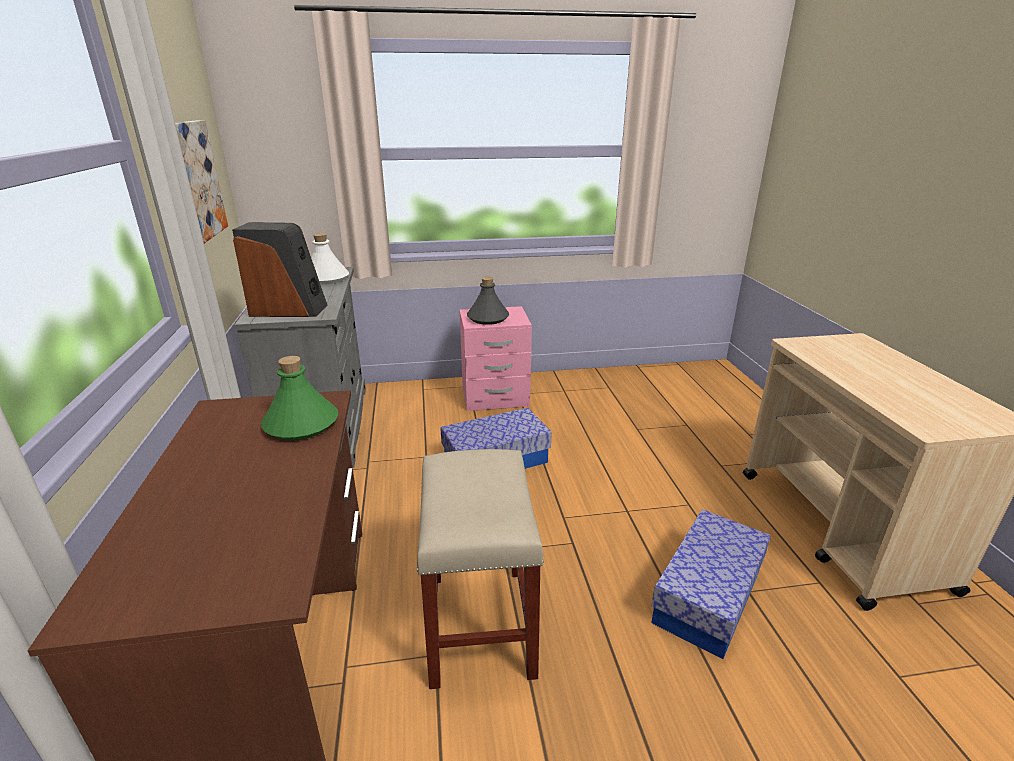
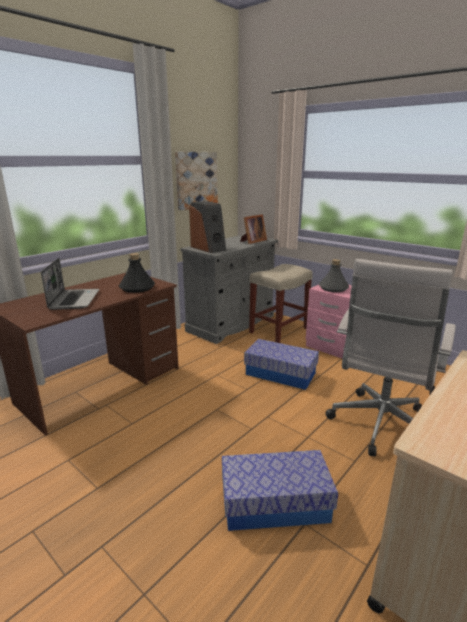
camera: 50 degrees right, 5 degrees down
(237, 505) = (74, 300): none -> laptop
(302, 424) = (137, 288): green bottle -> black bottle
(326, 279) = (252, 241): white bottle -> picture frame
(480, 626) = (160, 427): beige stool -> beige stool (278, 330)
(655, 459) = (379, 427): none -> white office chair

